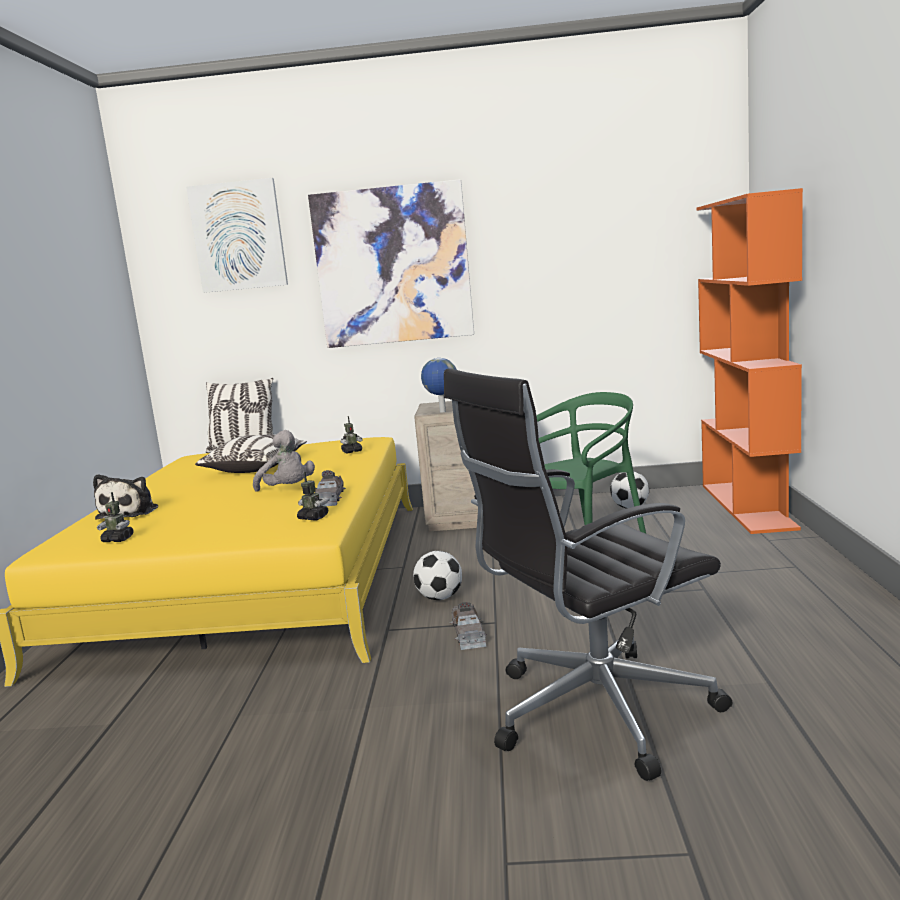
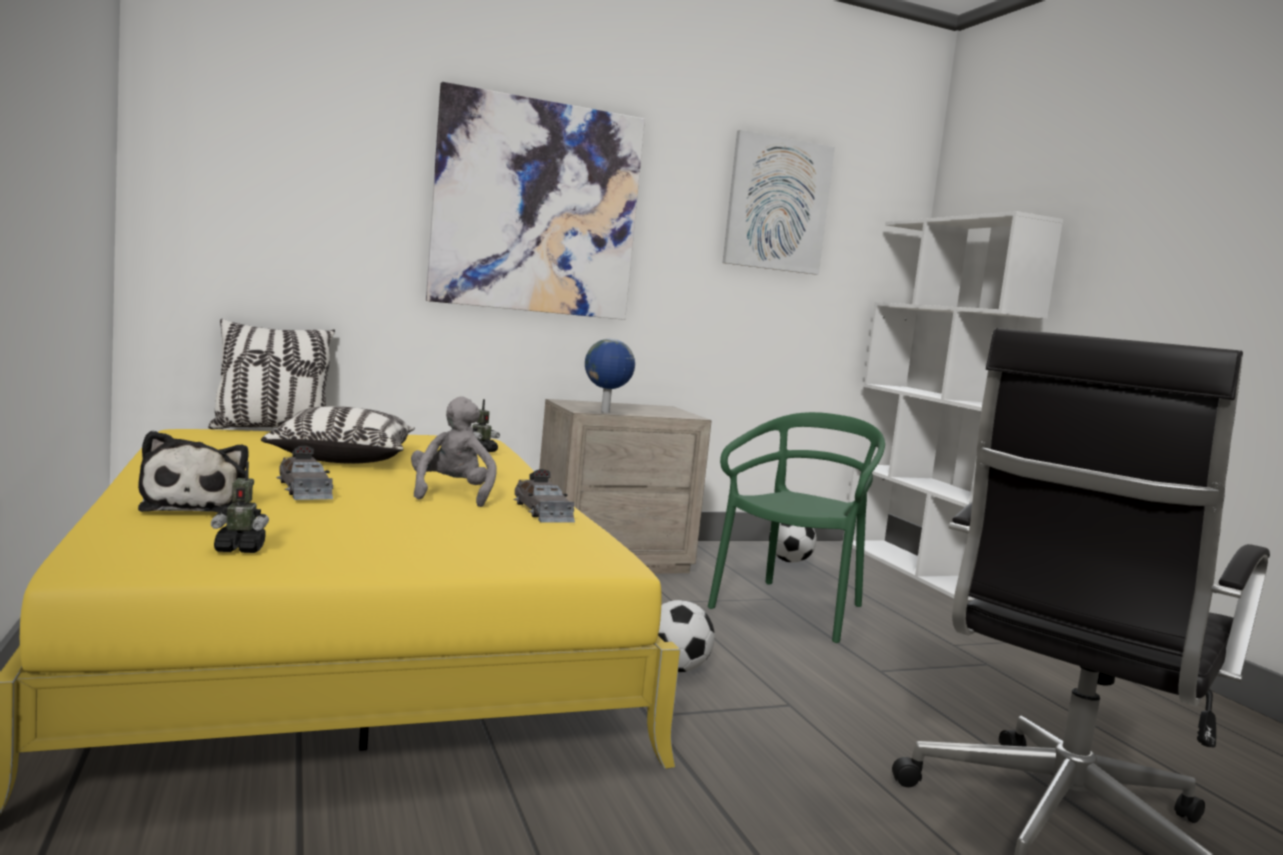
camera: 25 degrees left, 5 degrees down
(238, 236) = (322, 112): picture -> picture (777, 204)
(288, 490) = (451, 495): grey plush toy -> grey plush toy turned 120 degrees counterclockwise
(313, 518) = (566, 538): toy robot -> none
(468, 633) = (771, 721): grey toy car -> grey toy car (304, 489)
(748, 506) = (917, 568): orange bookcase -> white bookcase

